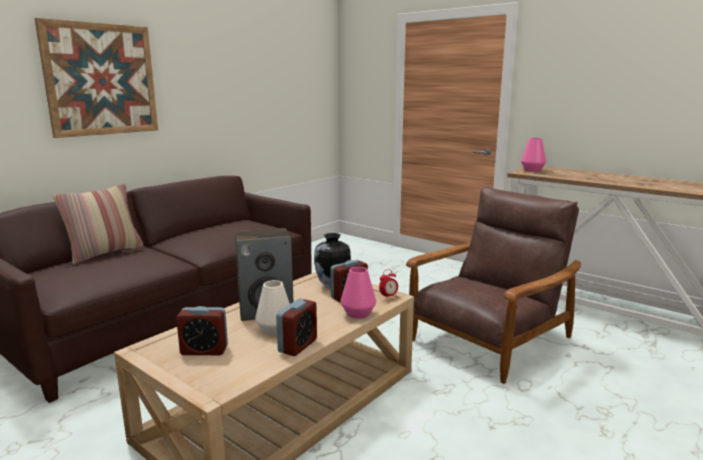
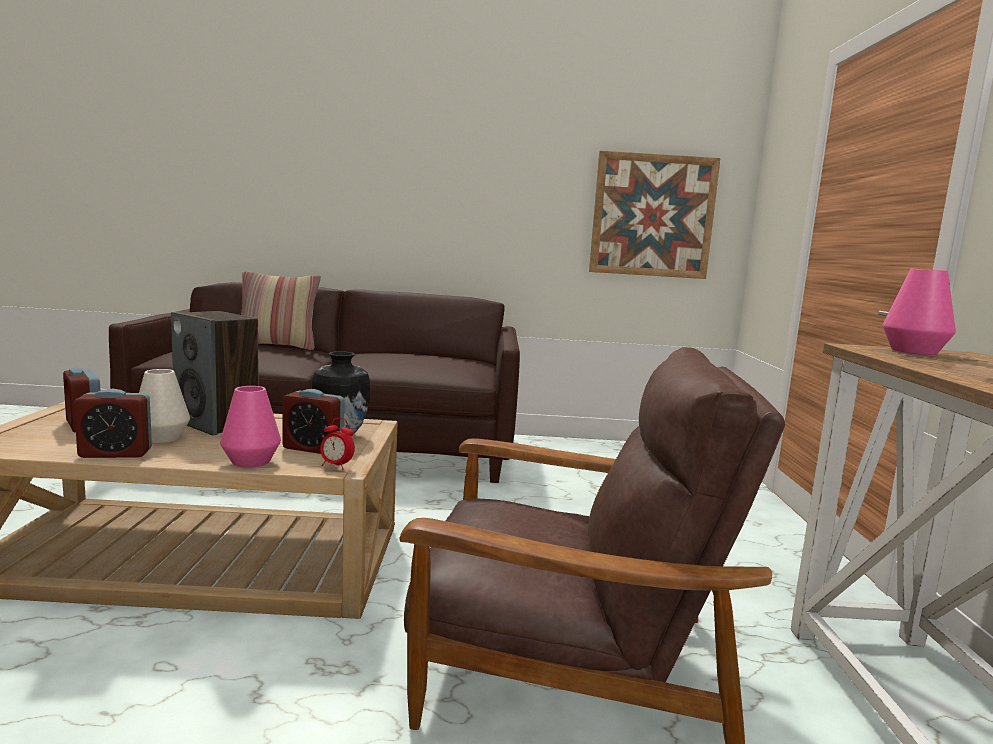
camera: 50 degrees right, 5 degrees down
(101, 80) = (353, 164): picture -> picture (652, 216)

